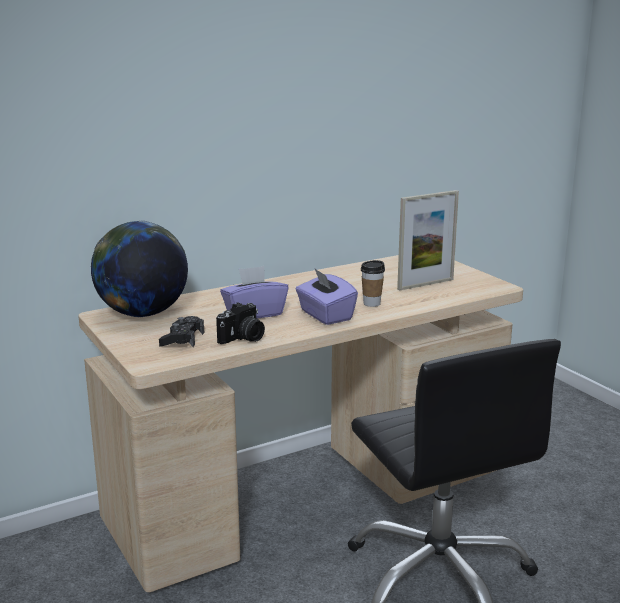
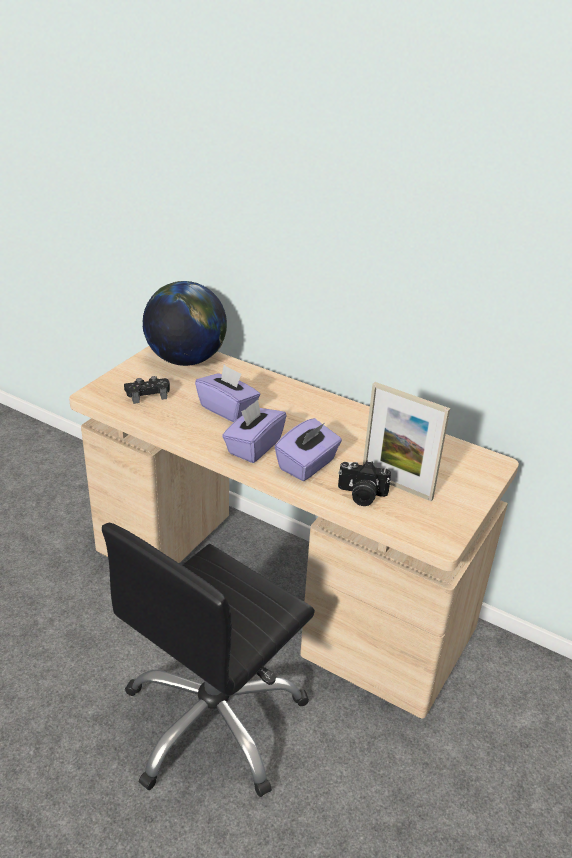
camera: 60 degrees right, 15 degrees up
(243, 338) = (168, 420): camera -> camera (361, 495)
(371, 303) = (307, 465): cup -> purple tissue box

